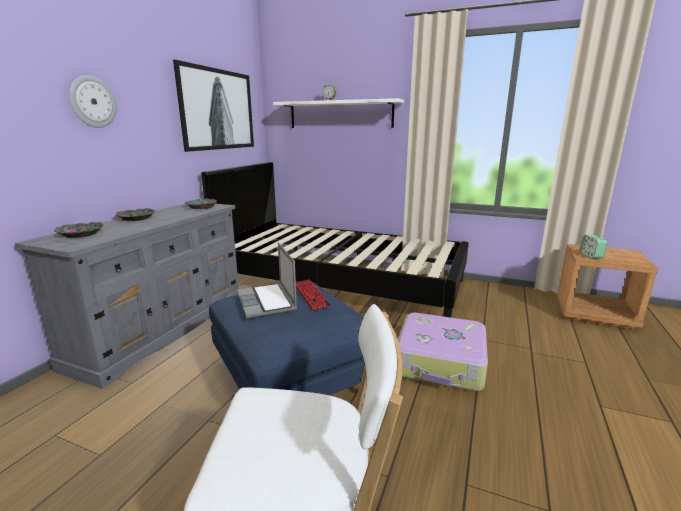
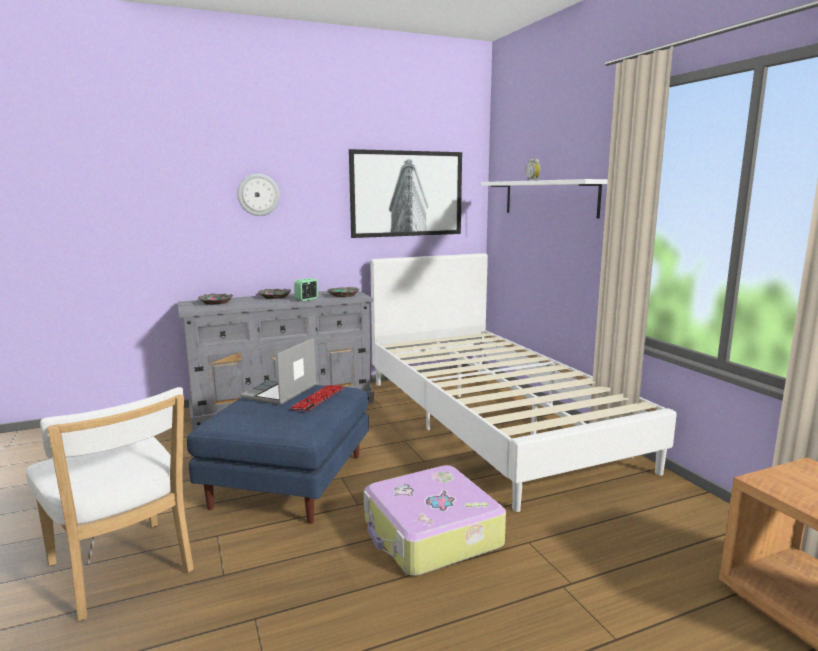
camera: 45 degrees right, 5 degrees down
(341, 282) = (492, 420): black bed -> white bed
(591, 256) = (785, 484): alarm clock -> alarm clock (306, 299)

